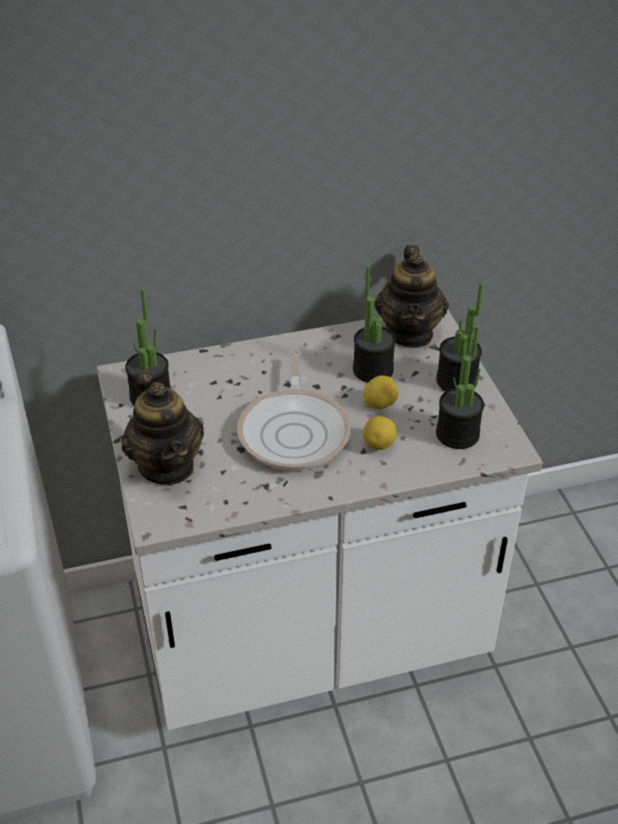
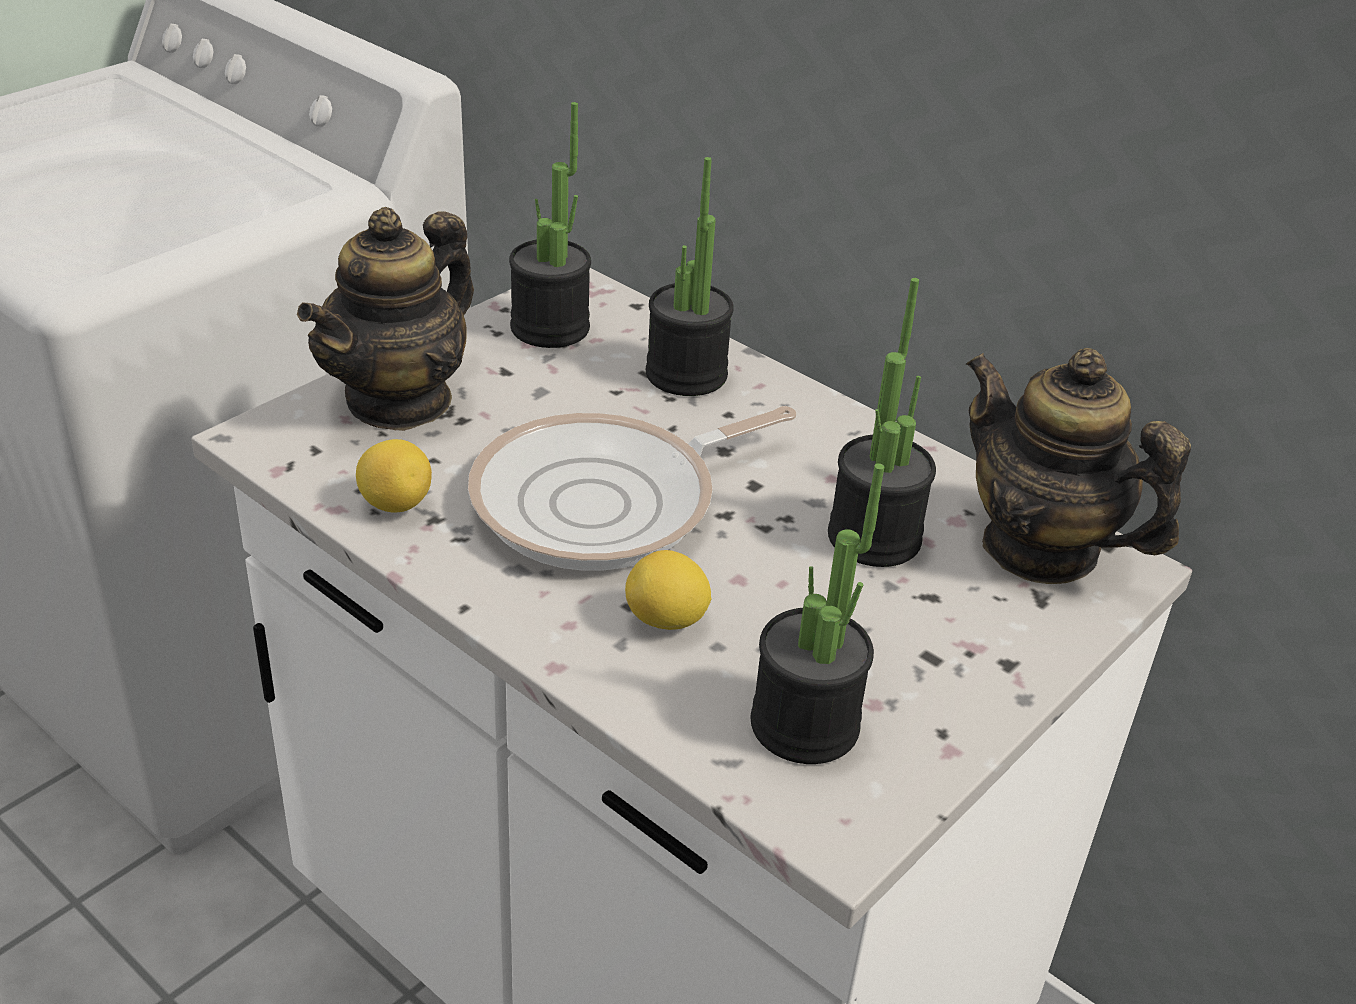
camera: 55 degrees right, 5 degrees down
(380, 404) = (784, 581): lemon -> lemon (395, 504)
(410, 333) = (1041, 548): teapot -> teapot turned 75 degrees clockwise
(456, 381) = (972, 666): potted plant -> potted plant (686, 374)

